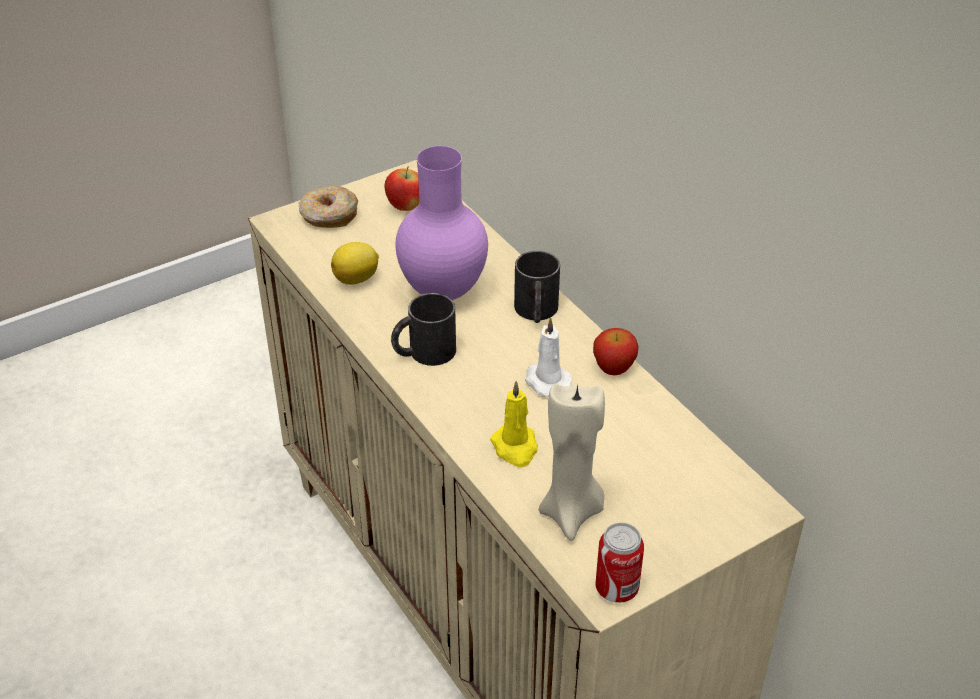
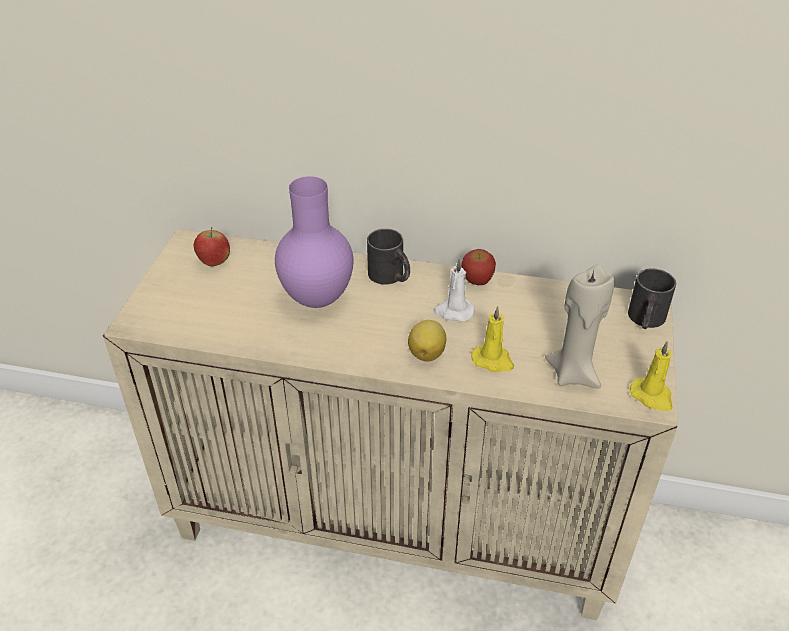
camera: 45 degrees left, 0 degrees up
(329, 216) = (166, 298): donut -> none
(357, 279) = (248, 326): lemon -> lemon (427, 353)
(423, 353) = (359, 343): black mug -> black mug (645, 320)
(616, 588) = (652, 396): can -> yellow candle

